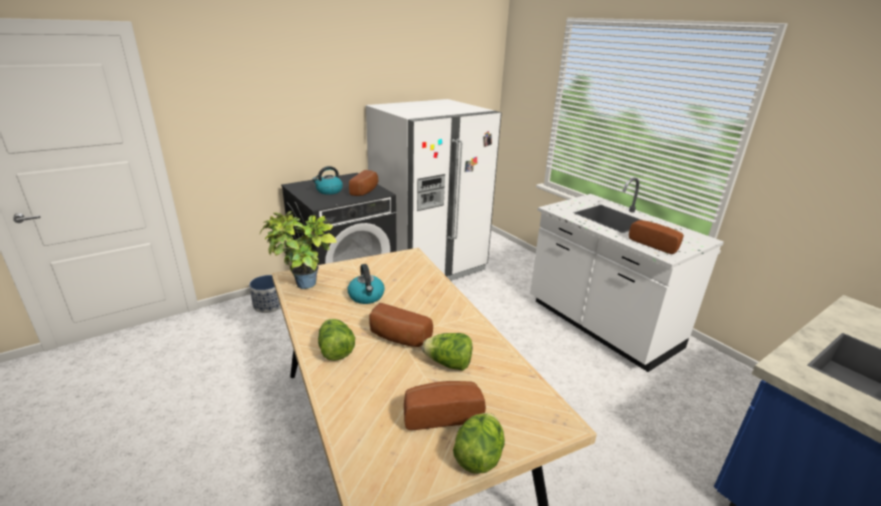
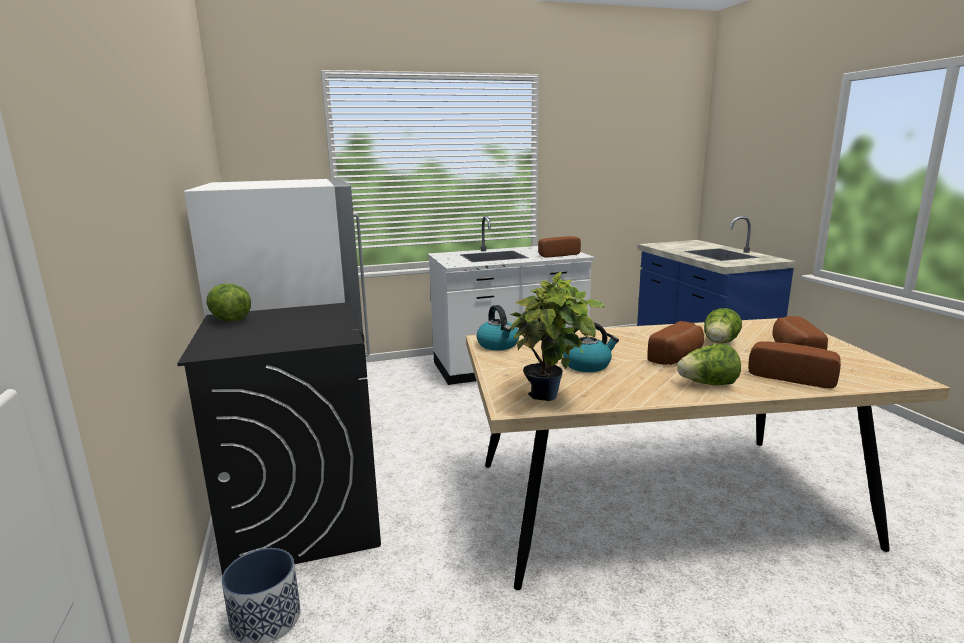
camera: 70 degrees left, 10 degrees down
(329, 191) = (280, 332): kettle -> kettle (498, 345)
(366, 191) = (314, 313): bread -> bread (792, 377)
(478, 457) = (836, 346): lettuce -> lettuce (230, 320)

